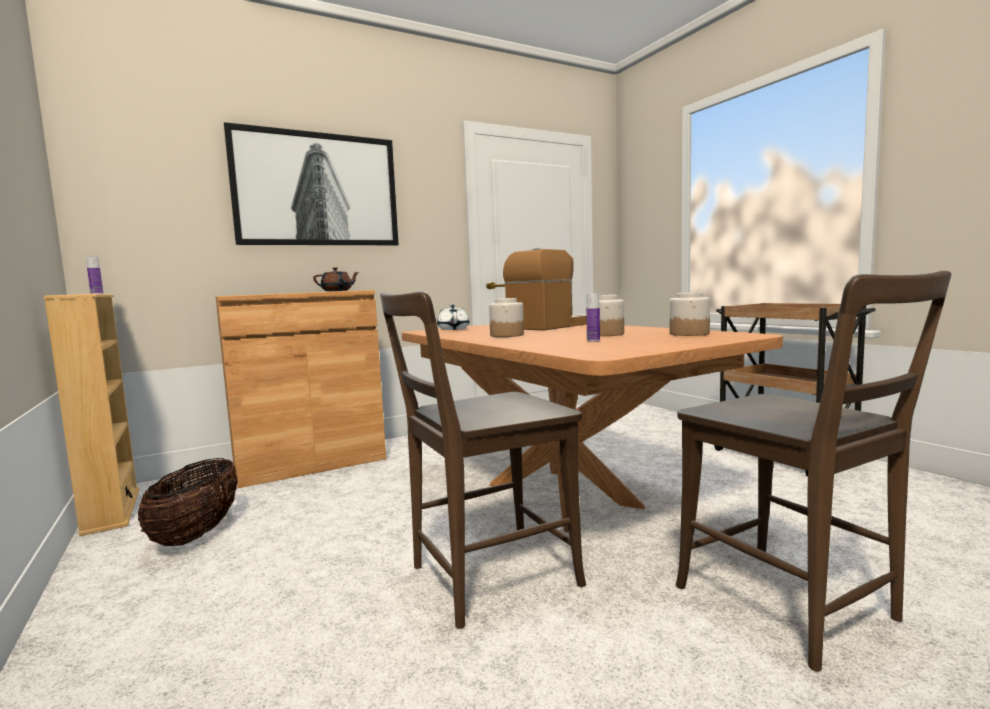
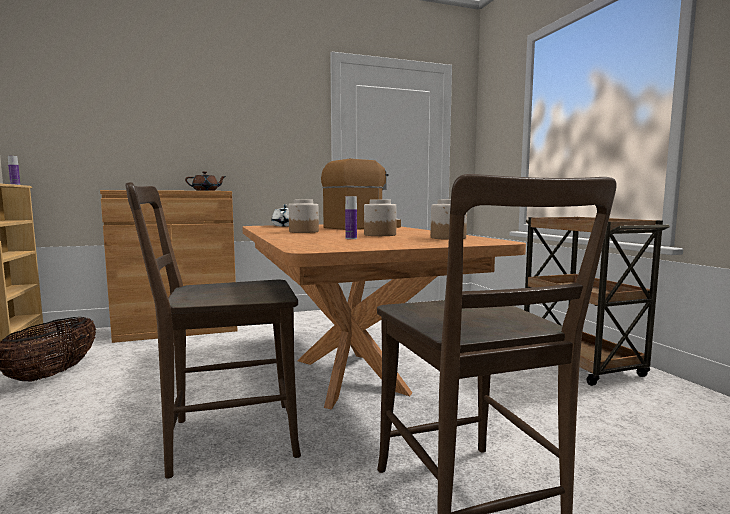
camera: 10 degrees right, 0 degrees up
(317, 190) = (200, 108): picture -> none

